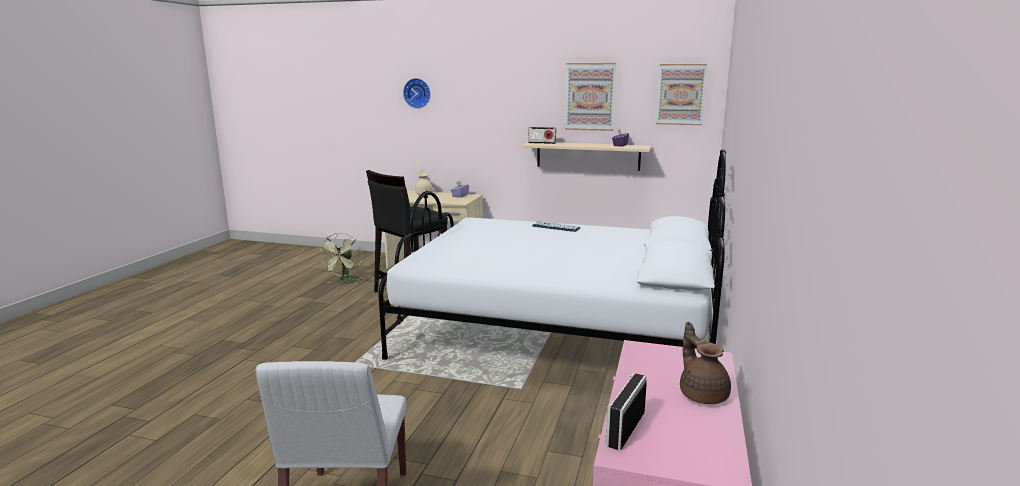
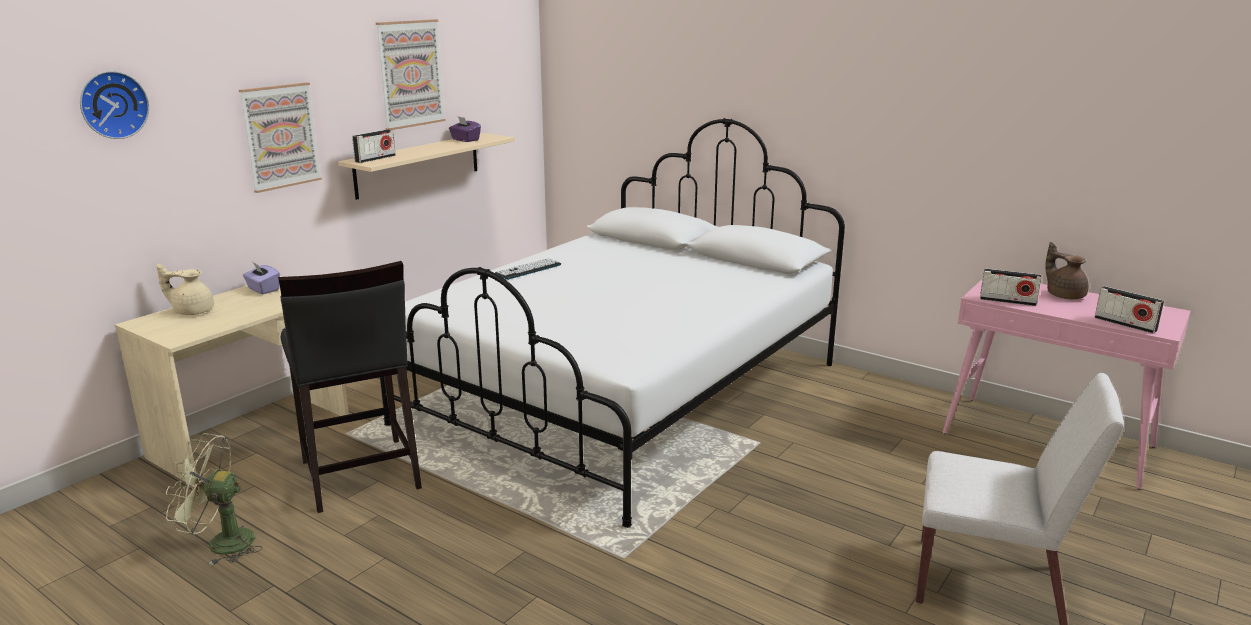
camera: 70 degrees left, 5 degrees up
(344, 283) = (221, 543): green fan -> green fan turned 150 degrees clockwise
(638, 361) = (1007, 301): none -> radio
(681, 94) = (504, 58): picture -> picture (280, 136)
(702, 394) = (1064, 295): brown teapot -> brown teapot turned 60 degrees clockwise

